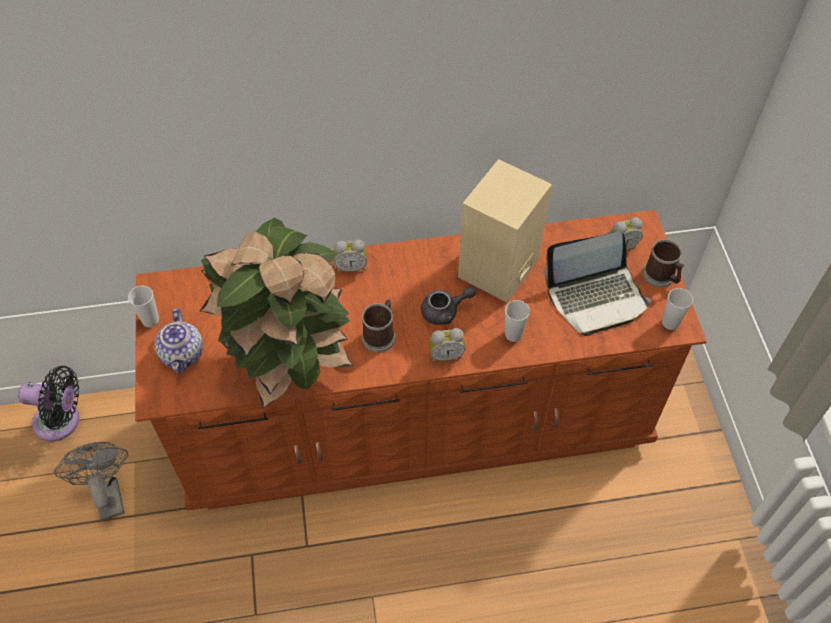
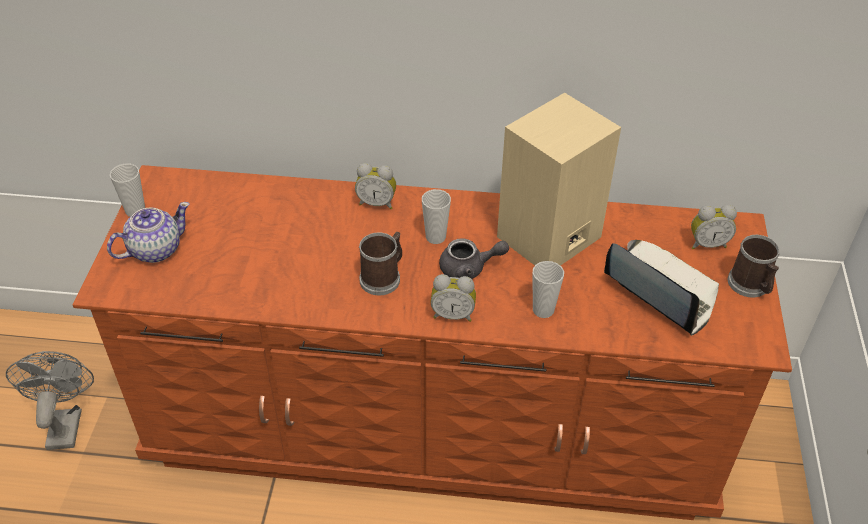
camera: 15 degrees right, 10 degrees down
(61, 422) = (50, 338): black fan -> none
(183, 353) = (154, 250): teapot -> teapot turned 135 degrees counterclockwise
(288, 360) = (267, 281): potted plant -> none
(596, 298) = (660, 291): laptop -> laptop turned 135 degrees counterclockwise
(670, 323) = (748, 338): cup -> cup (435, 237)

